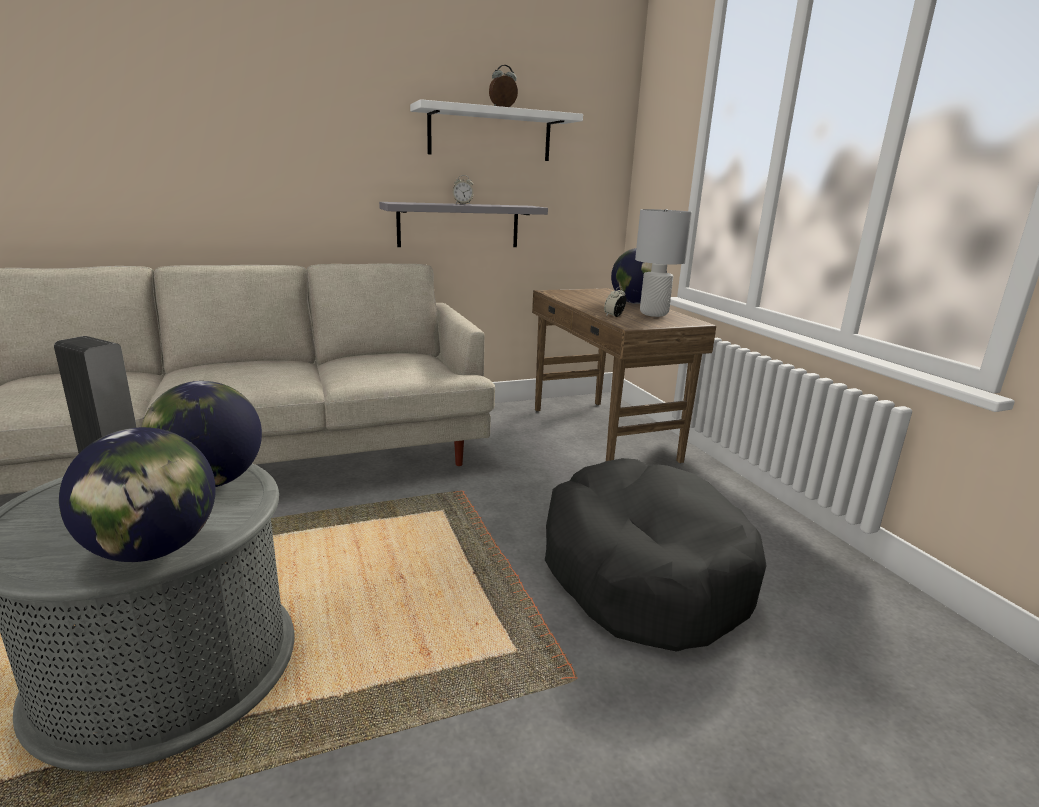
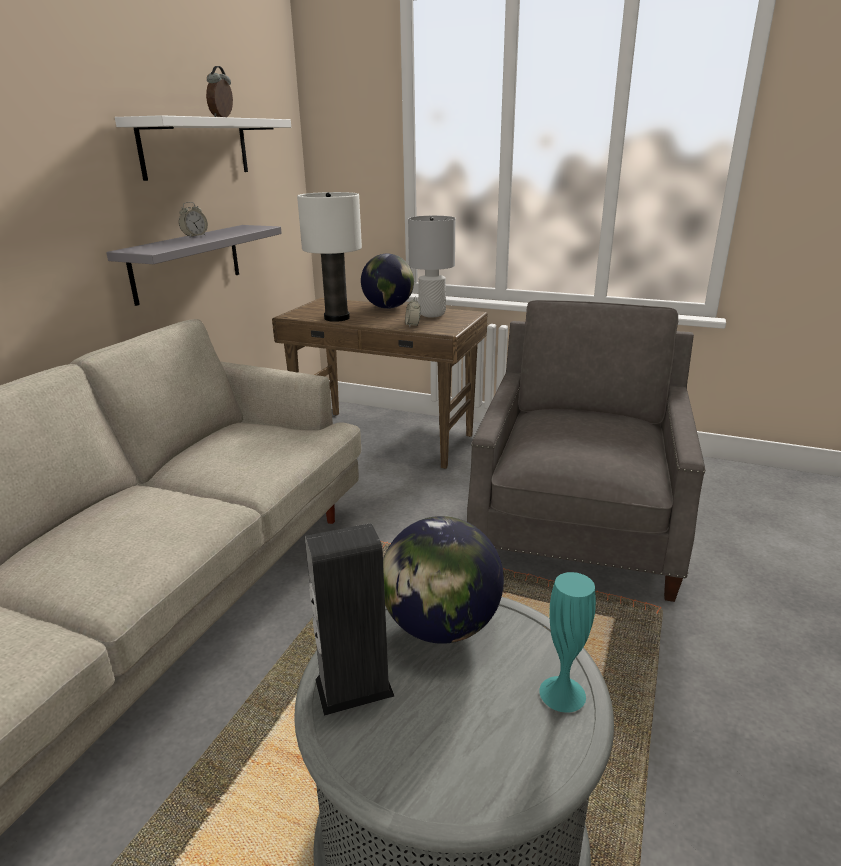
camera: 45 degrees left, 5 degrees up
(153, 550) = (562, 693): globe -> turquoise vase
(574, 299) = (337, 318): none -> white table lamp
(642, 571) = (577, 523): black dog bed -> grey armchair

